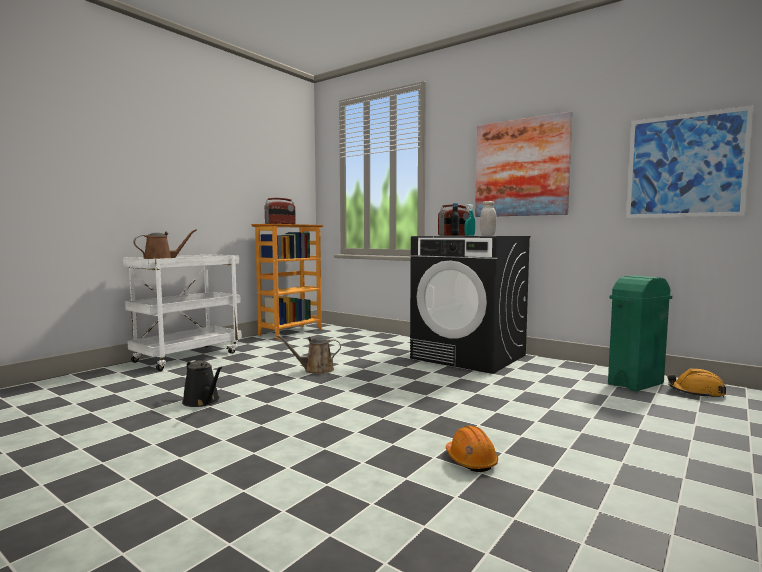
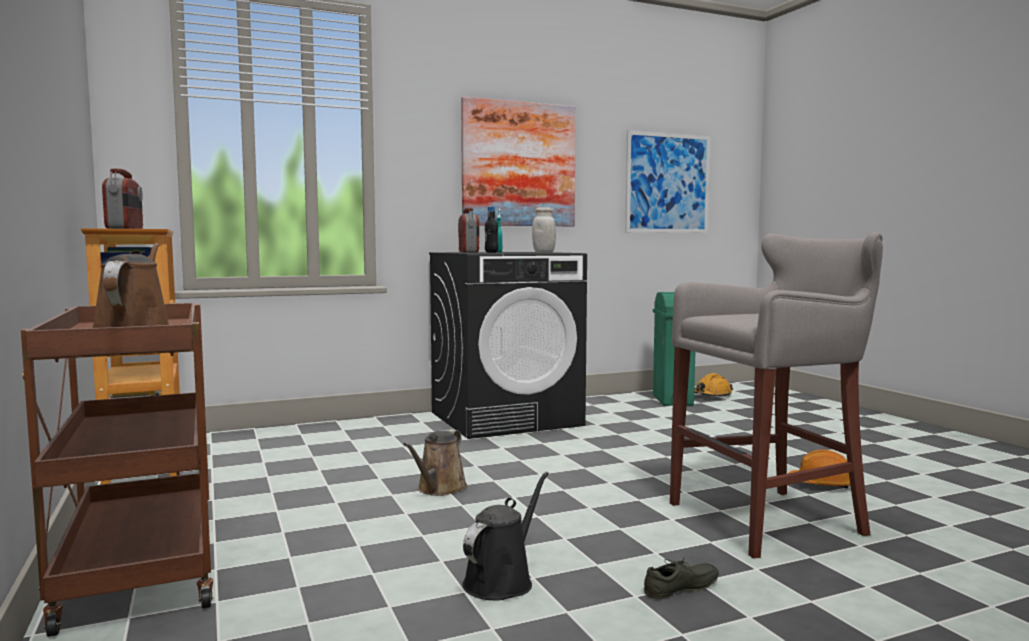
camera: 60 degrees left, 0 degrees up
(188, 356) = (137, 569): white cart -> brown cart
(203, 401) = (502, 581): black watering can -> black watering can turned 45 degrees counterclockwise
(210, 437) = (683, 589): none -> grey shoe
(353, 449) = (771, 519): none -> grey stool

